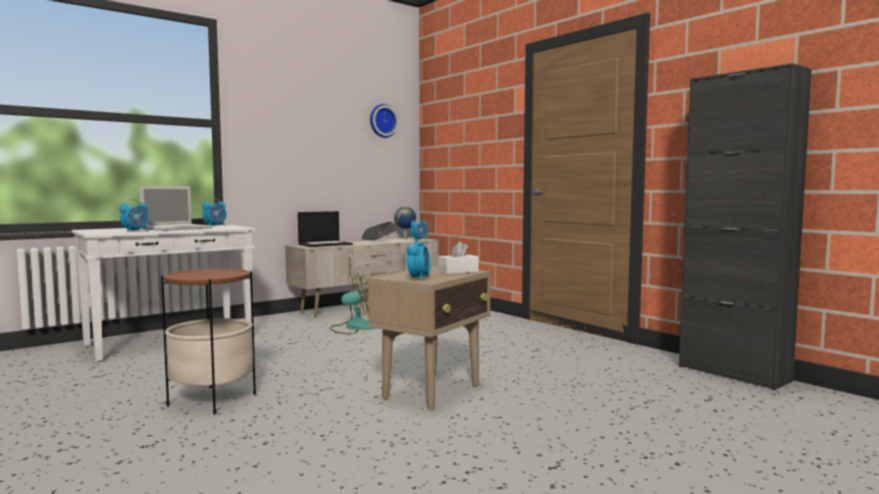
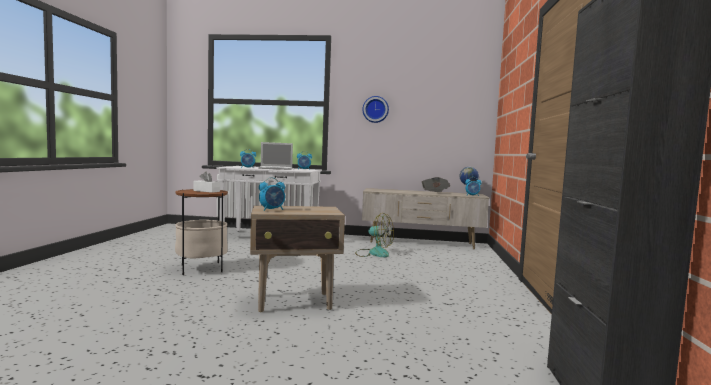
camera: 45 degrees right, 0 degrees up
(325, 244) = (390, 190): laptop -> none
(382, 121) = (458, 96): wall clock -> wall clock (375, 109)
(458, 272) = (319, 211): white tissue box -> white tissue box (206, 191)

